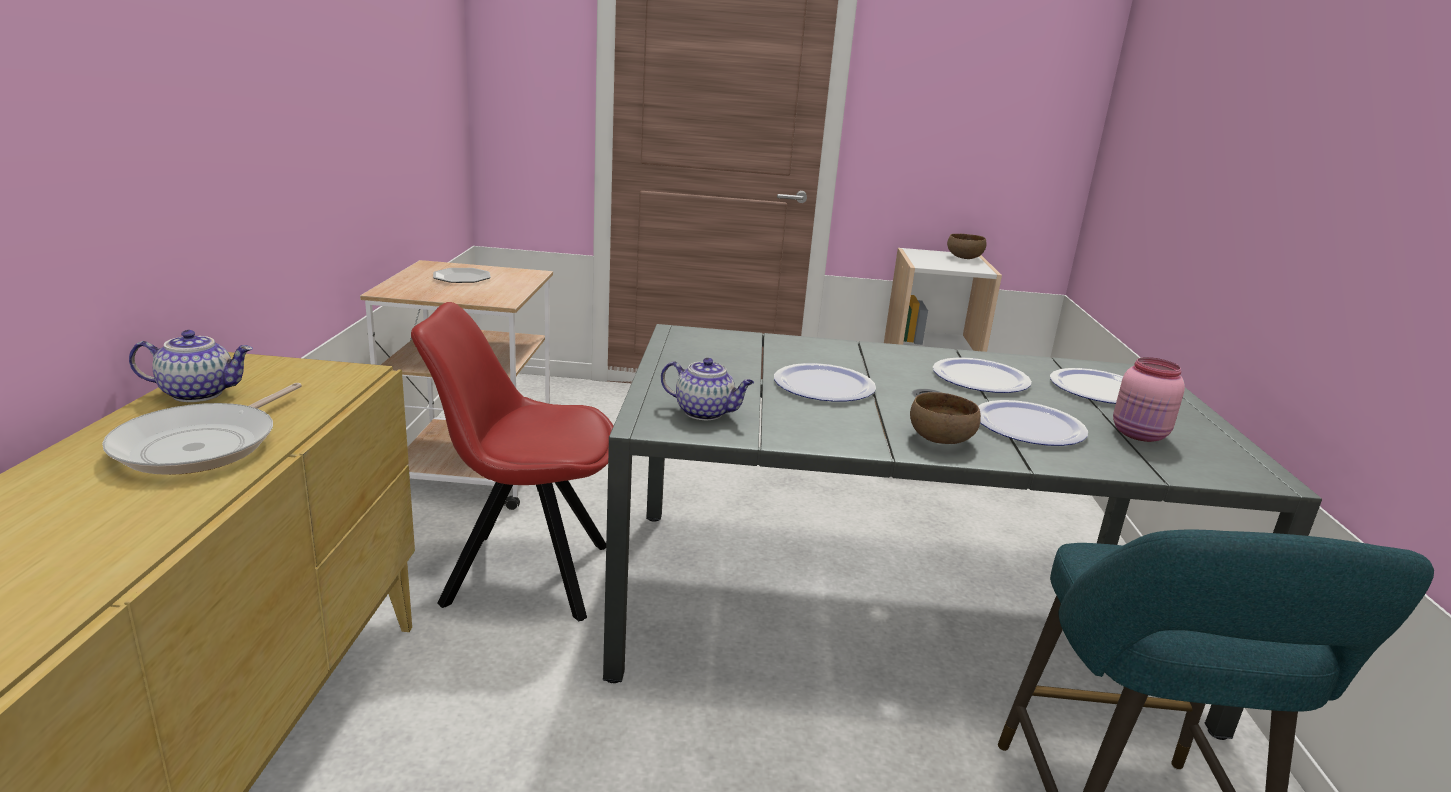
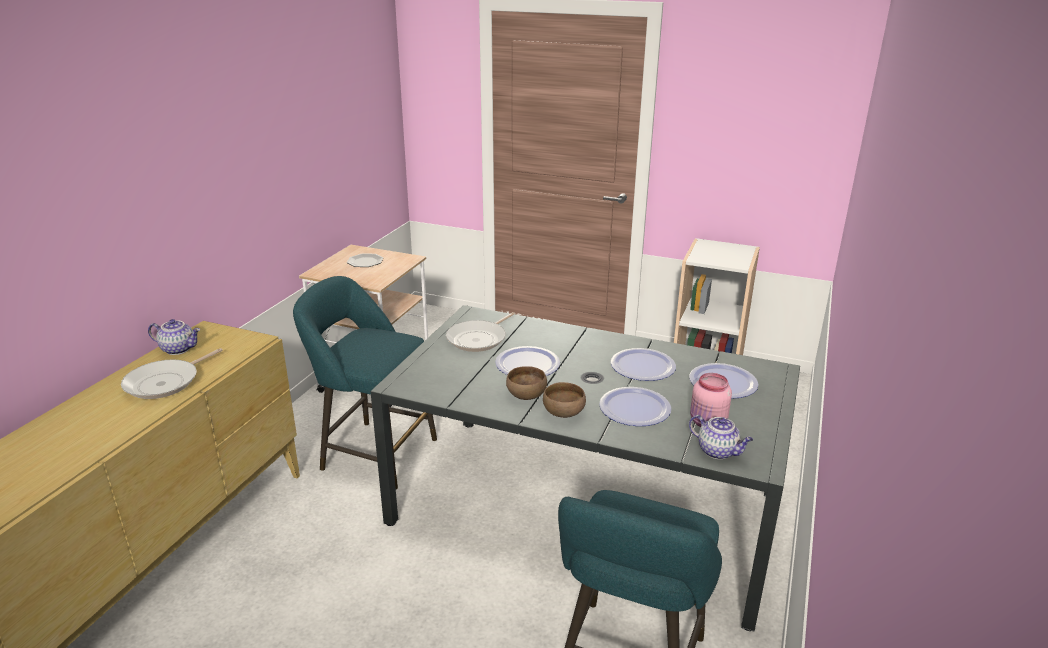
camera: 20 degrees right, 5 degrees up
(525, 575) = (374, 453): red chair -> turquoise stool
(705, 412) = (436, 379): teapot -> teapot (718, 451)
(721, 360) = (479, 339): none -> frying pan
(963, 257) = (739, 250): brown bowl -> brown bowl (525, 395)

